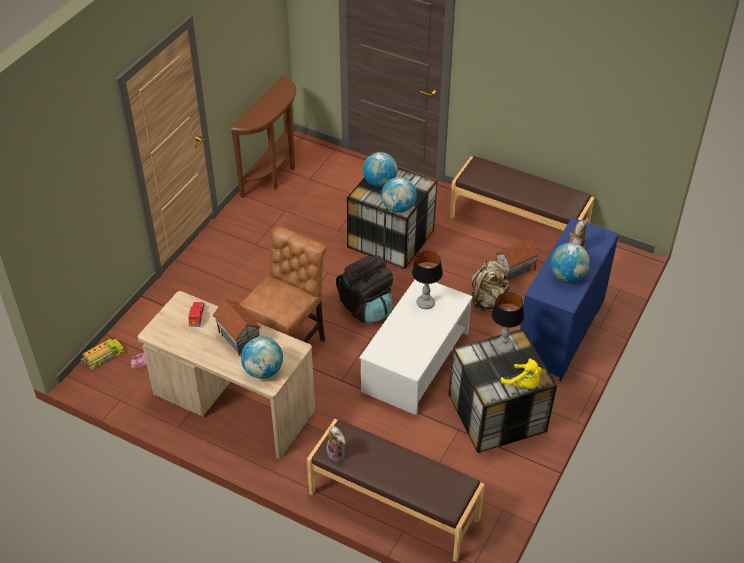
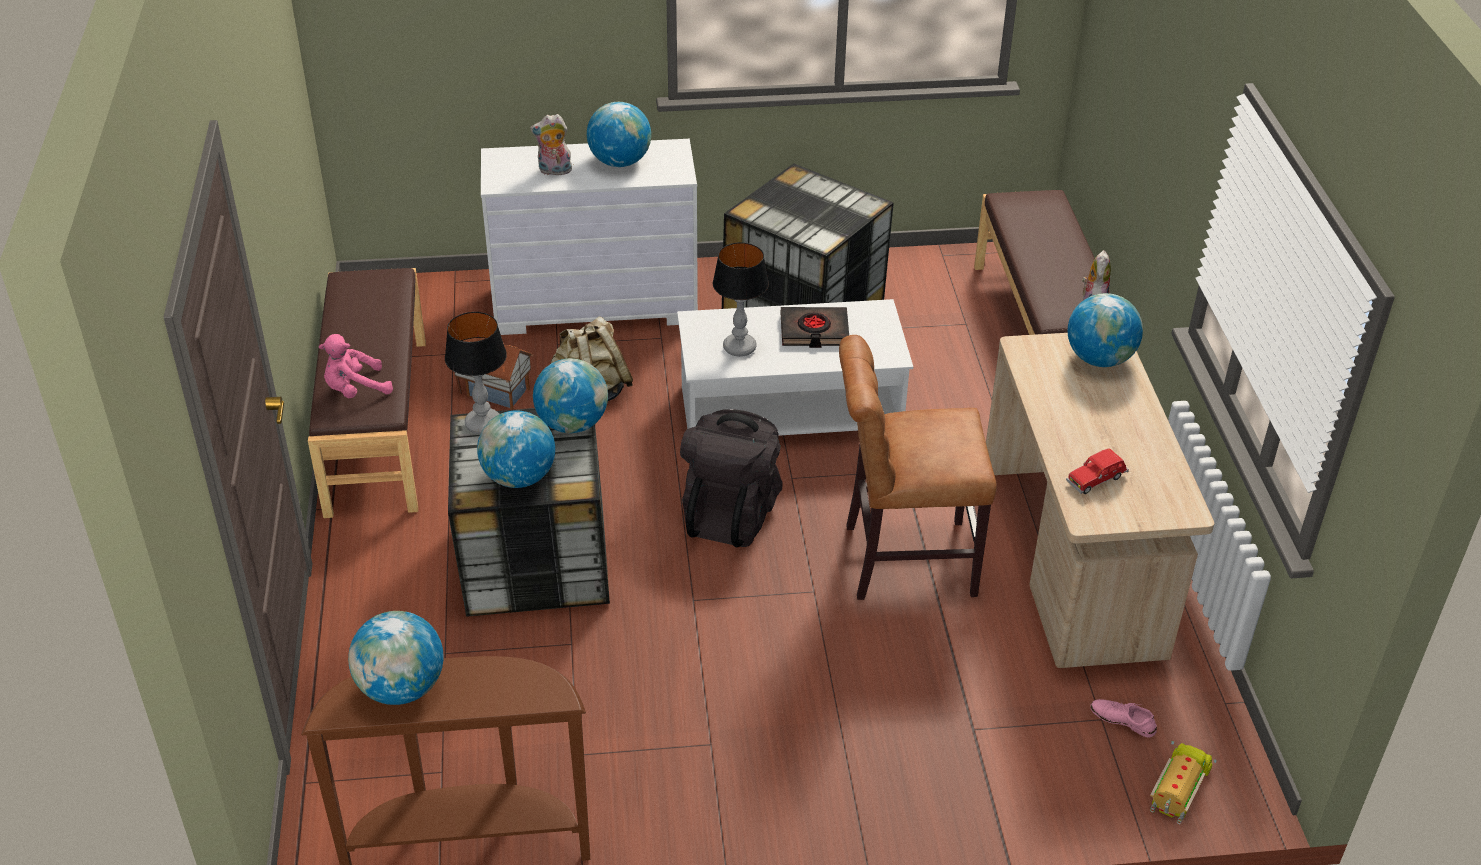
camera: 125 degrees left, 5 degrees down
(104, 357) = (1180, 789): toy truck -> toy truck turned 105 degrees clockwise
(239, 337) = (1075, 413): toy house -> none
(279, 96) = (401, 688): none -> globe
(416, 336) = (814, 331): none -> black book
(489, 173) = (355, 390): none -> pink plush toy
(503, 347) = (776, 217): table lamp -> table lamp (484, 424)
(523, 384) = (821, 185): yellow plush toy -> none
(561, 332) = (595, 304): blue dresser -> white dresser

